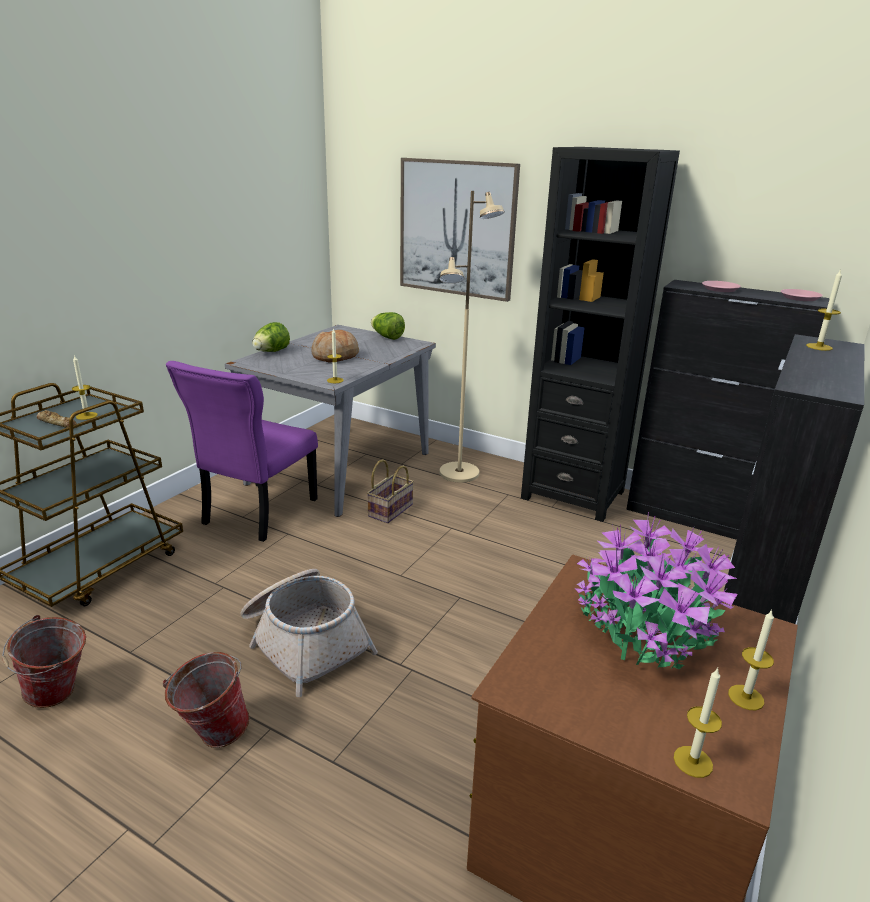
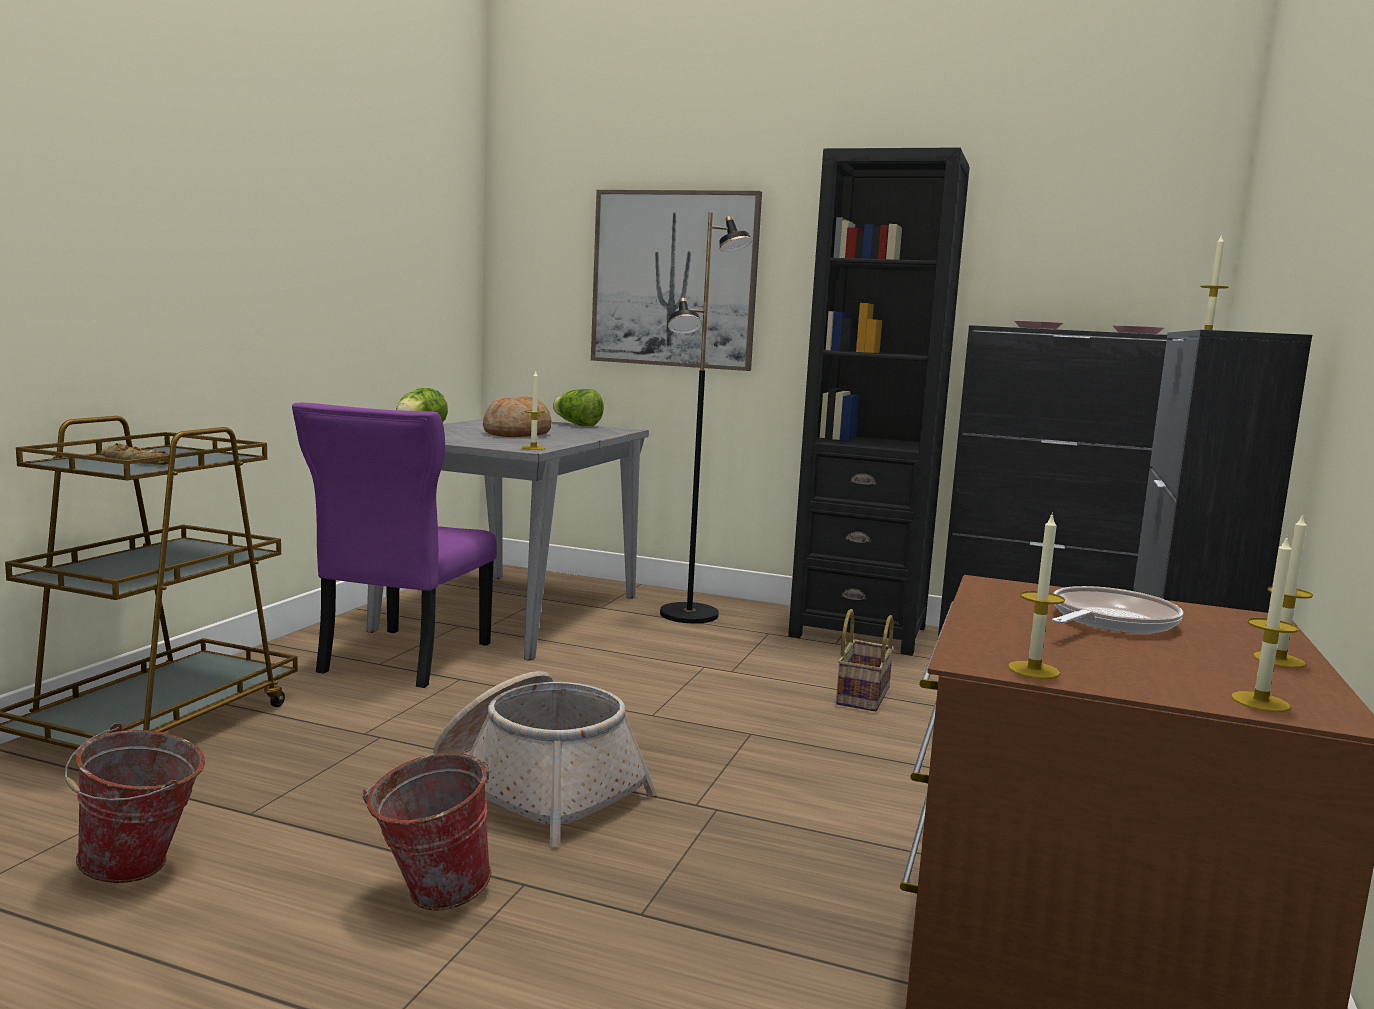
camera: 10 degrees left, 15 degrees down
(86, 416) = (179, 458): candle -> candle (1033, 670)
(390, 509) = (606, 651): basket -> basket (861, 695)
(459, 473) = (690, 615): beige floor lamp -> black floor lamp
(644, 631) = (1109, 621): potted plant -> frying pan

